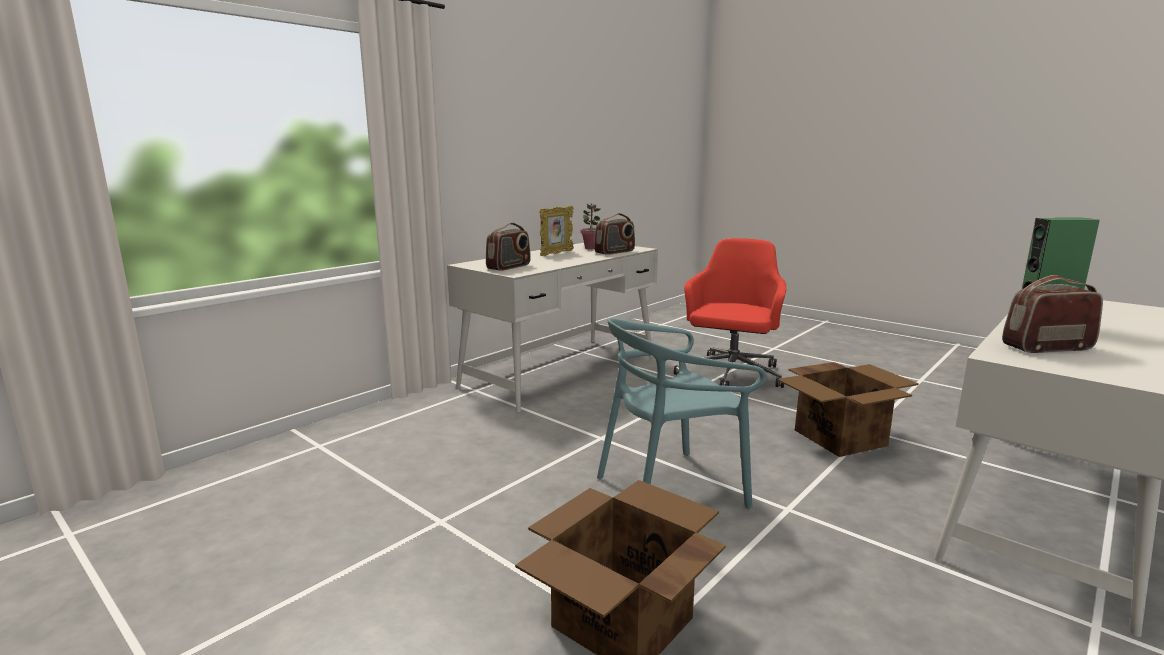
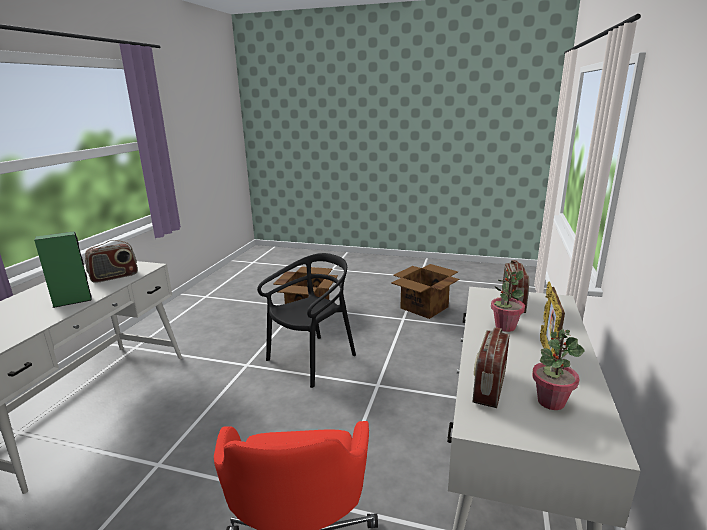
camera: 155 degrees right, 5 degrees up
(550, 261) = (505, 327): none -> potted plant
(670, 488) = (312, 360): turquoise chair -> black chair
(841, 438) = (190, 443): cardboard box -> cardboard box (423, 307)

